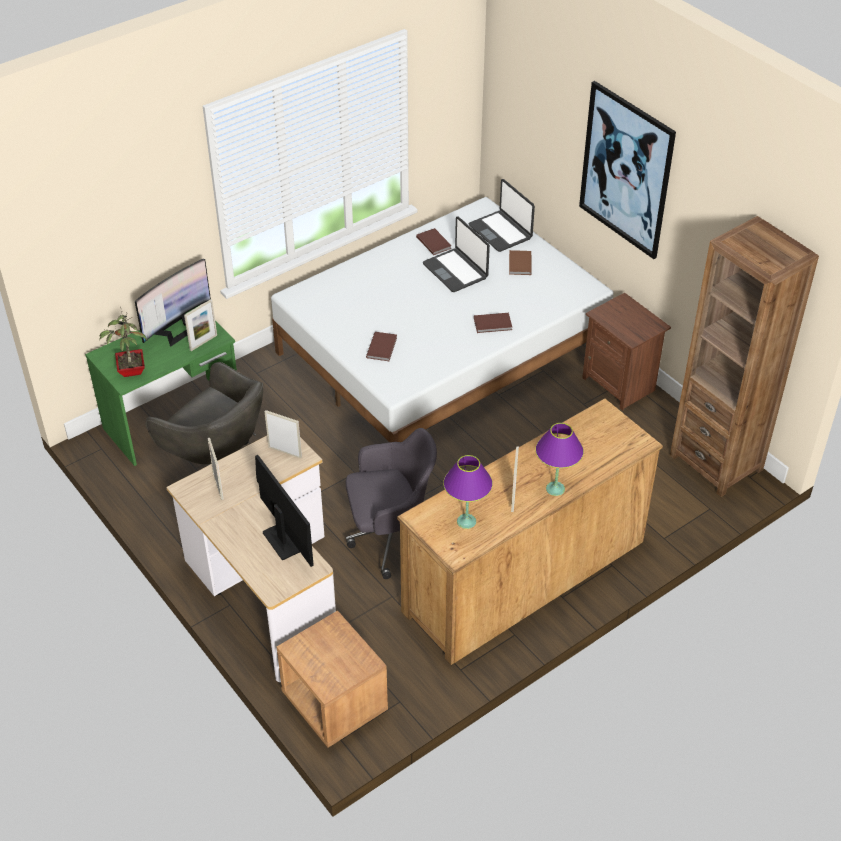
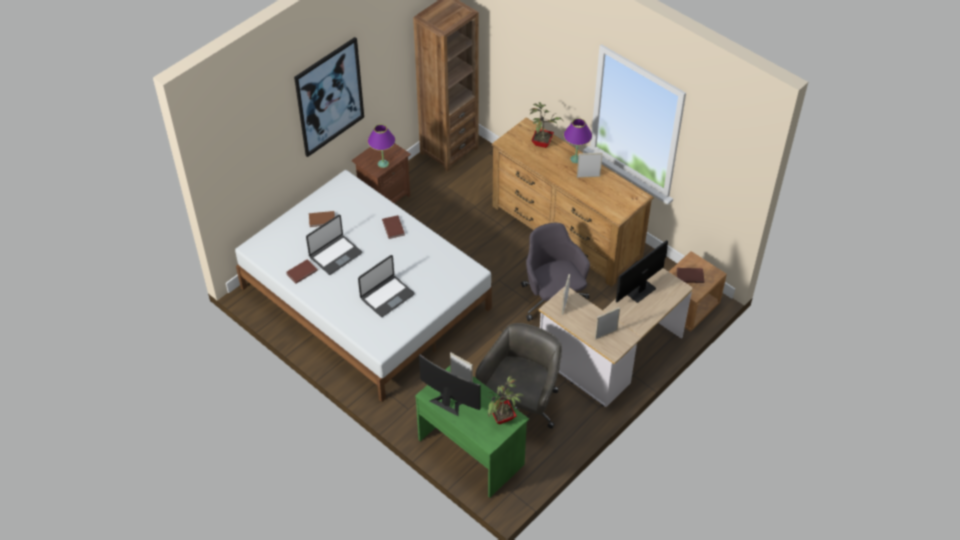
camera: 100 degrees left, 5 degrees up
(382, 347) = (430, 284): brown book -> brown book (689, 276)
(466, 521) = (614, 194): purple table lamp -> purple table lamp (383, 163)
(500, 232) = (283, 234): laptop -> laptop (387, 296)
(599, 455) = (542, 142): none -> potted plant

